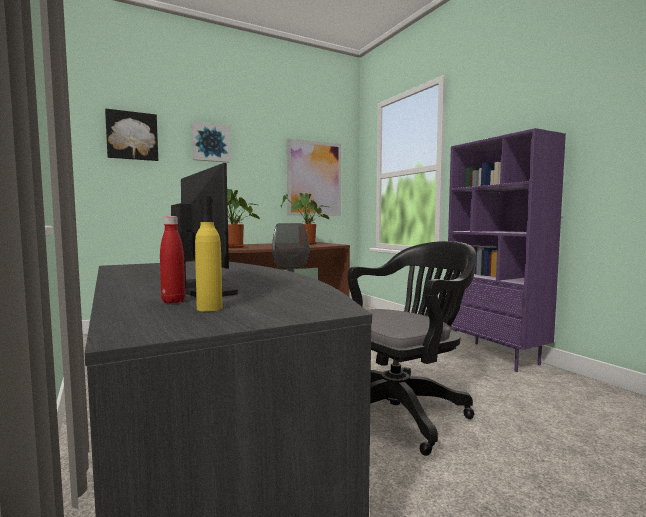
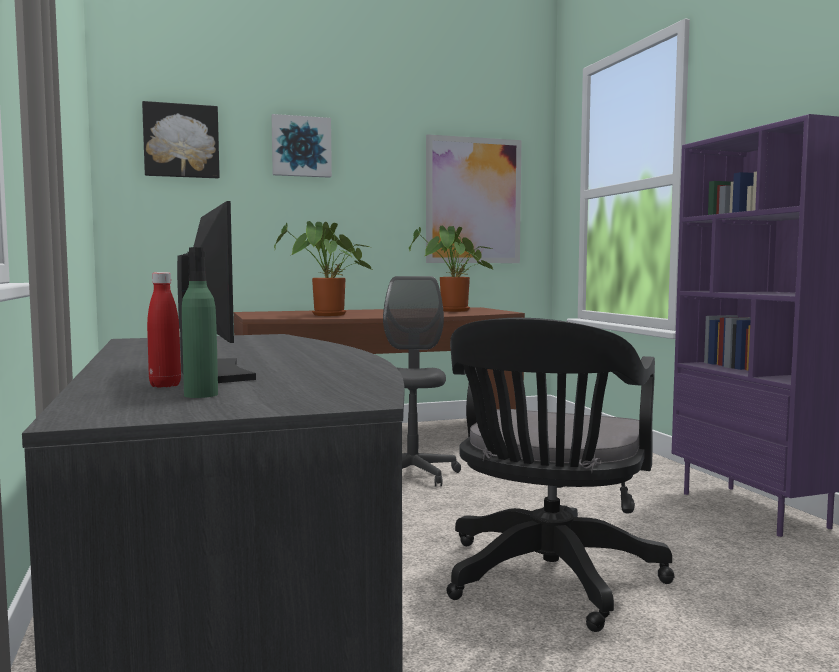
camera: 10 degrees right, 0 degrees up
(209, 308) = (201, 395): yellow bottle -> green bottle
(401, 411) = (547, 581): black office chair -> black office chair turned 135 degrees clockwise

